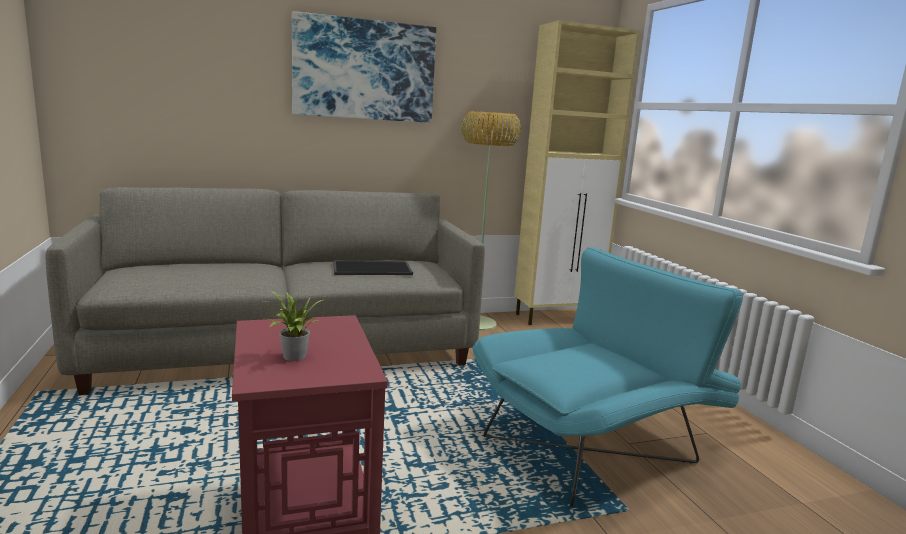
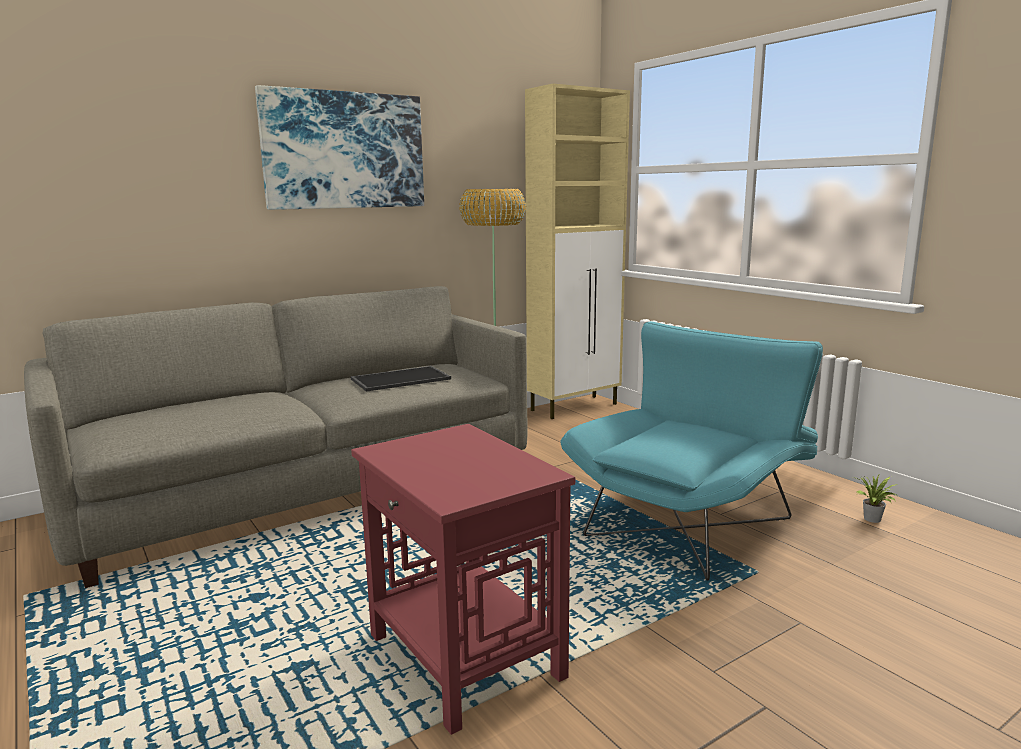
camera: 15 degrees left, 0 degrees up
(292, 357) = (458, 473): potted plant -> potted plant (873, 520)

